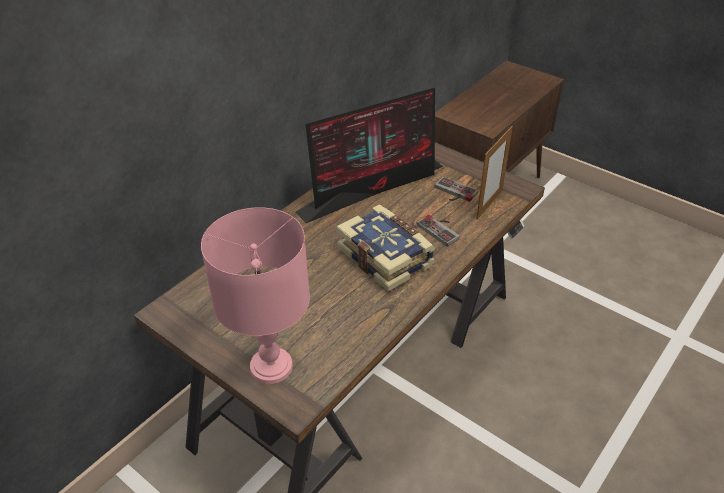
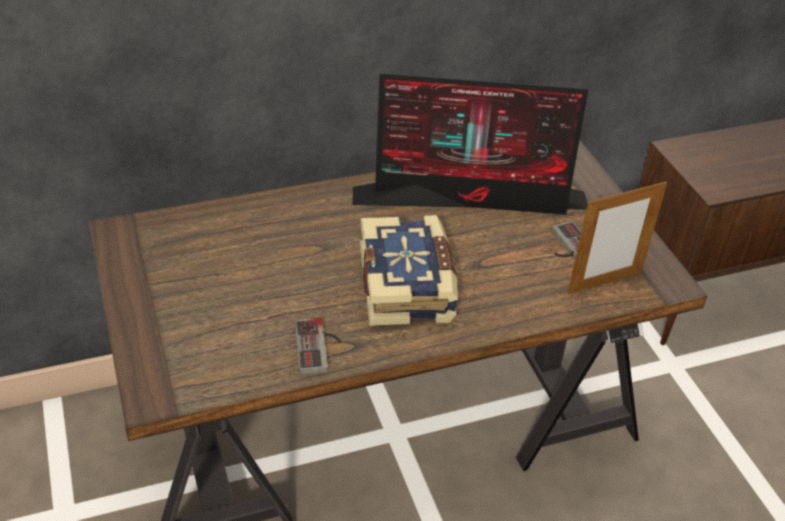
camera: 30 degrees right, 0 degrees up
(271, 366) = (168, 342): pink table lamp -> none
(441, 229) = (509, 285): game controller -> game controller (319, 347)

